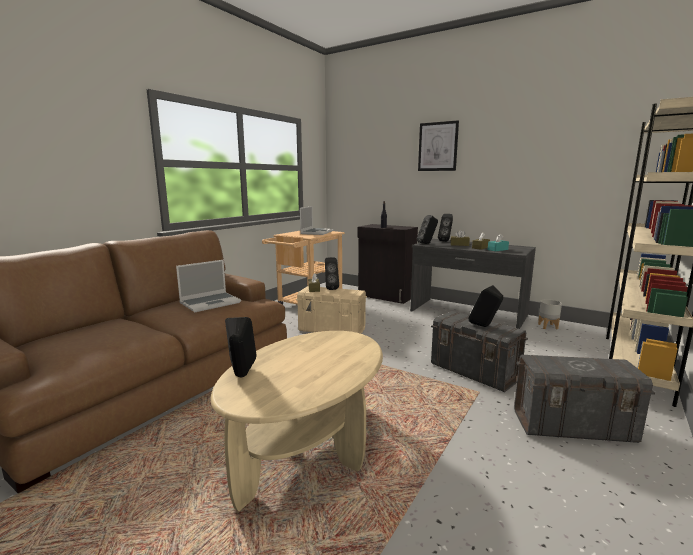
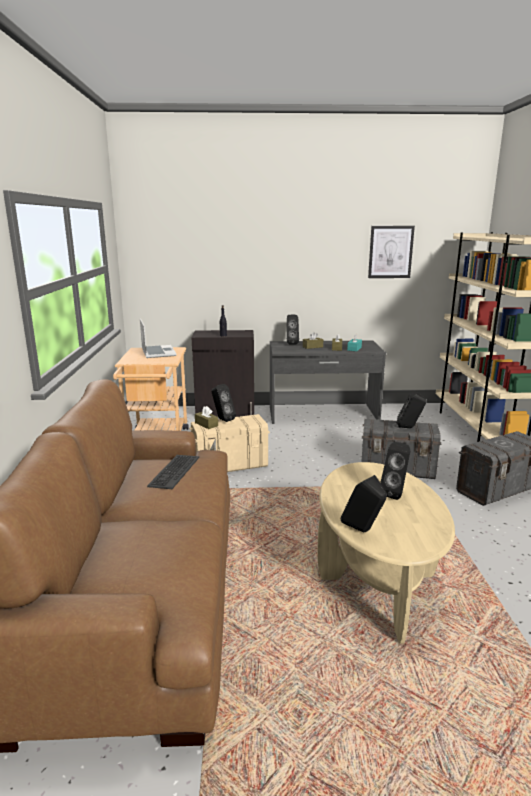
camera: 35 degrees left, 5 degrees up
(211, 303) = (174, 471): laptop -> keyboard
(427, 243) = (283, 350): black speaker -> black speaker (395, 493)
(438, 146) = (270, 241): picture -> picture (390, 252)
(548, 326) = (394, 412): grey planter -> none

